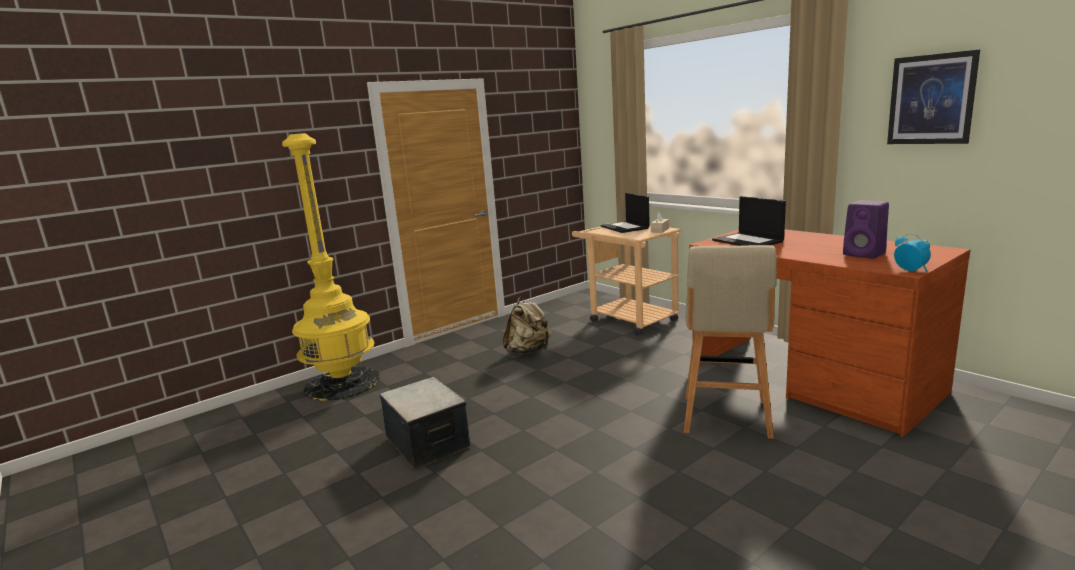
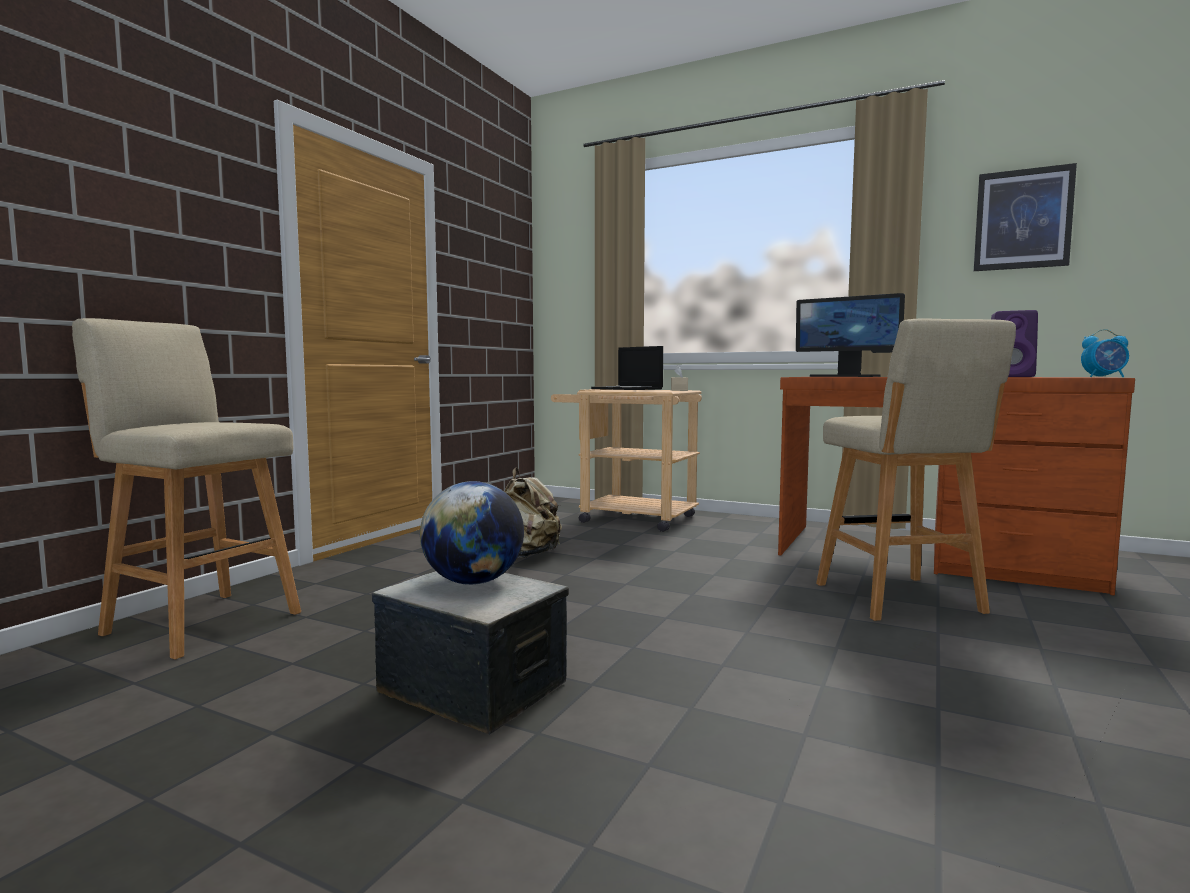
camera: 25 degrees left, 10 degrees down
(342, 383) = (200, 622): yellow floor lamp -> beige stool
(426, 392) = (473, 582): none -> globe
(748, 241) = (845, 376): laptop -> monitor
(910, 270) = (1104, 377): alarm clock -> alarm clock turned 150 degrees clockwise

